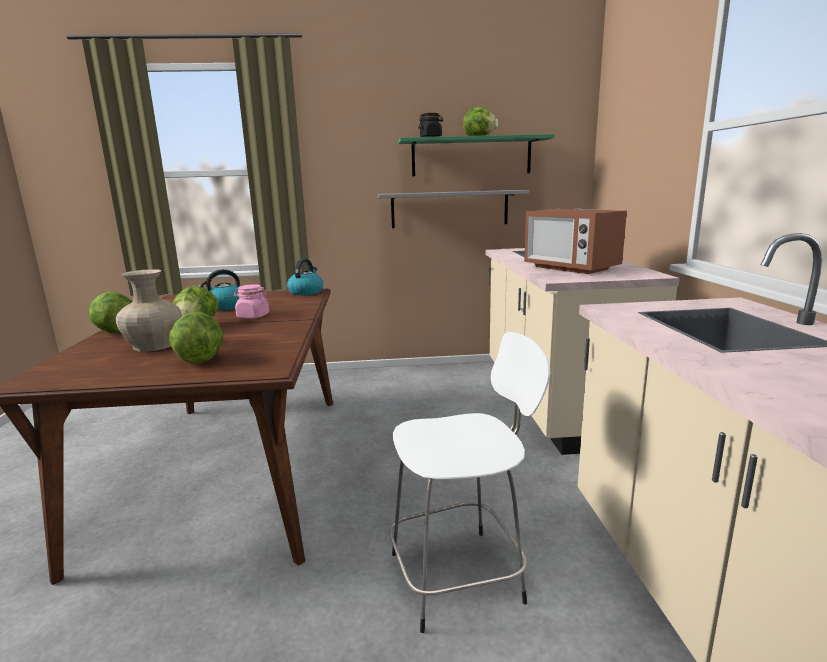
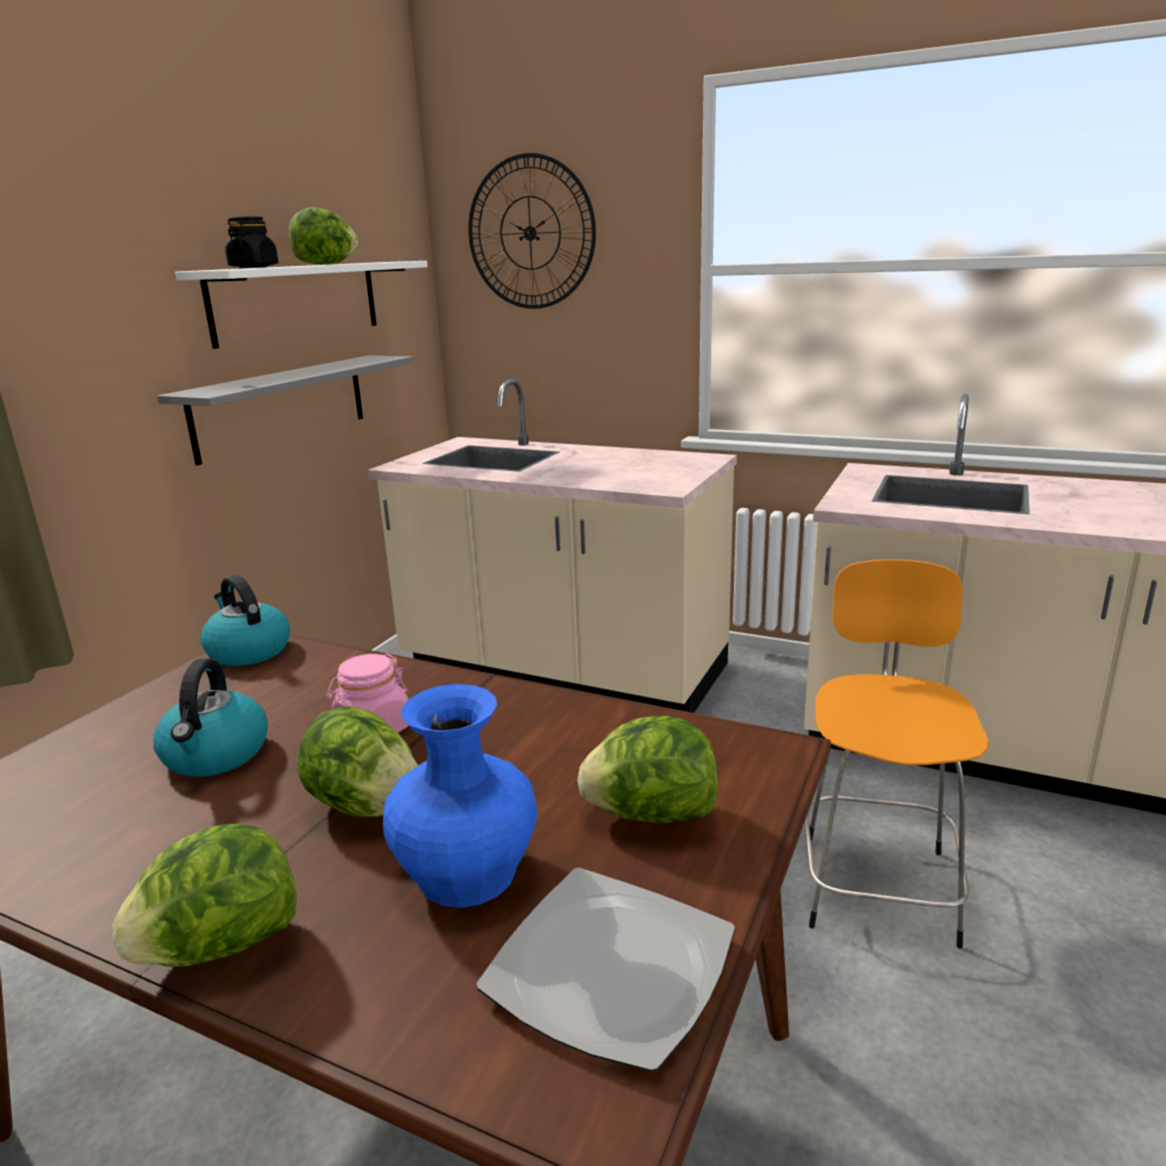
camera: 60 degrees left, 5 degrees up
(95, 372) = (613, 968): none -> plate
(153, 345) = (465, 874): beige vase -> blue vase
(460, 576) = (877, 883): white stool -> orange stool
(471, 156) = (297, 301): green shelf -> white shelf
(570, 268) = (612, 470): microwave -> none
(630, 112) = (530, 233): none -> wall clock

